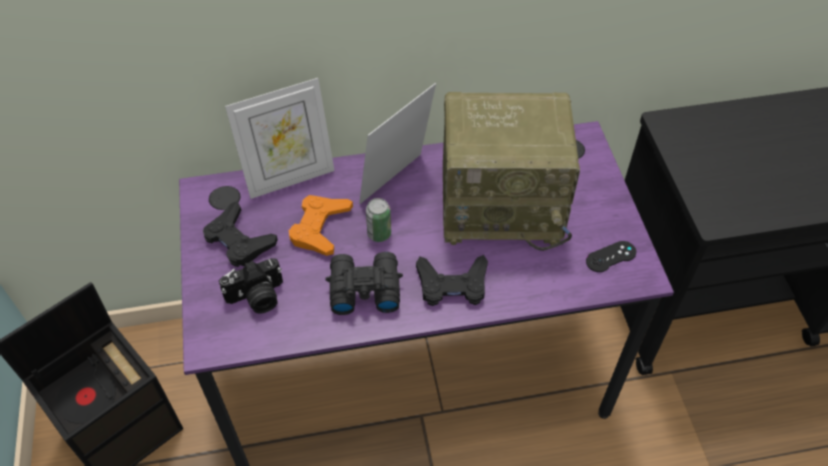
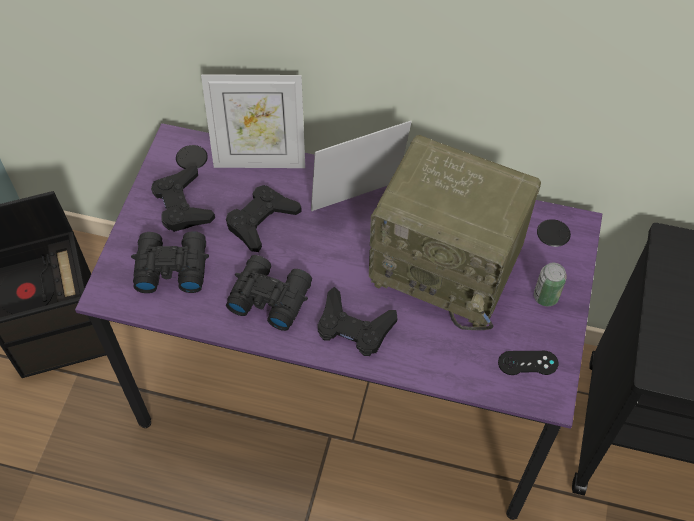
camera: 25 degrees right, 5 degrees up
(257, 298) = (170, 267): camera -> black binoculars
(320, 228) = (261, 221): orange game controller -> black game controller
(379, 234) = (313, 248): can -> can (546, 296)

